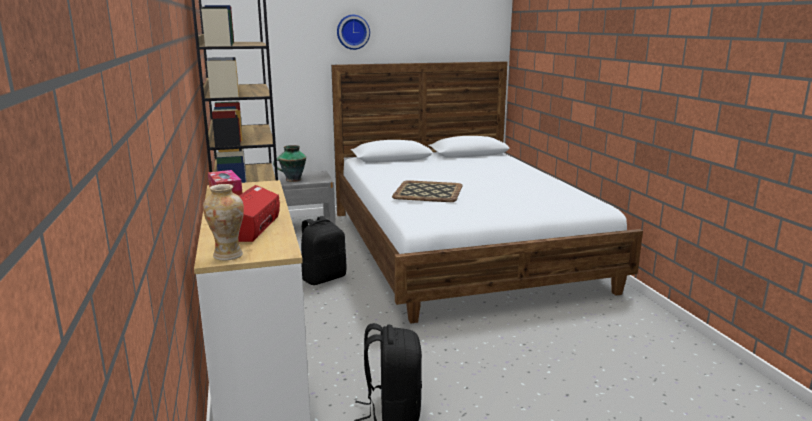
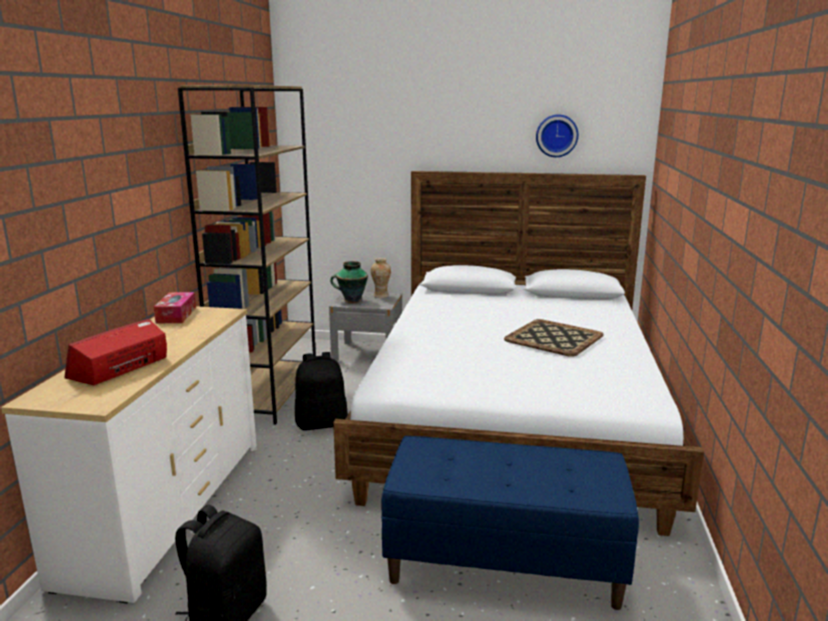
camera: 25 degrees right, 0 degrees up
(228, 255) = (49, 398): vase -> vase (381, 296)
(353, 32) = (441, 133): wall clock -> wall clock (556, 135)
(427, 192) = (441, 343): tray -> tray (552, 338)
(545, 331) = (505, 562): none -> blue bench

